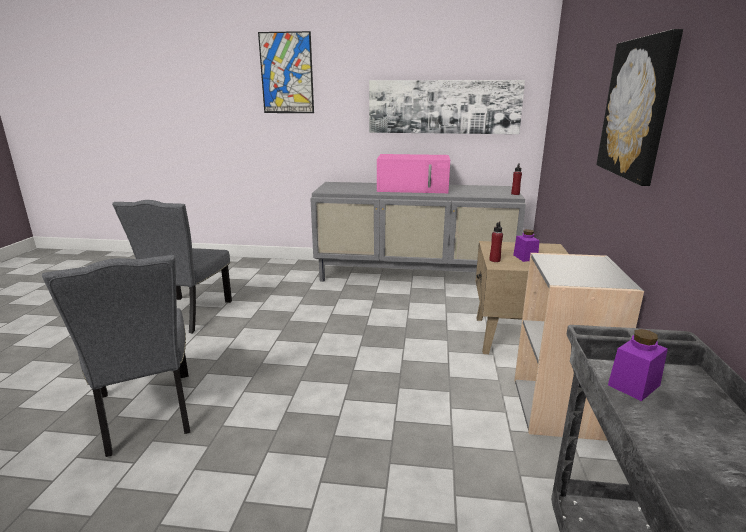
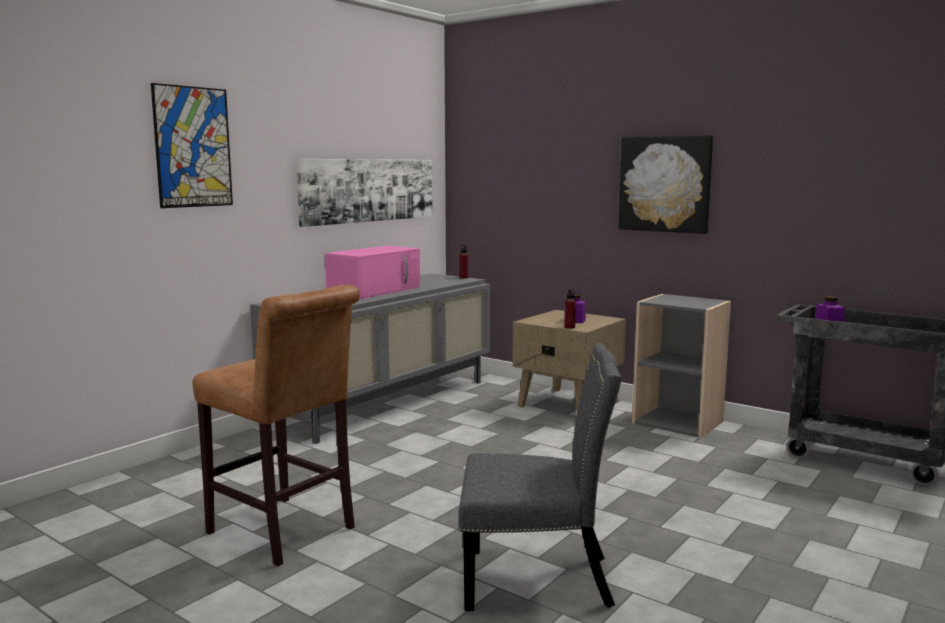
camera: 60 degrees left, 10 degrees down
(188, 314) = (286, 533): grey chair -> brown stool

